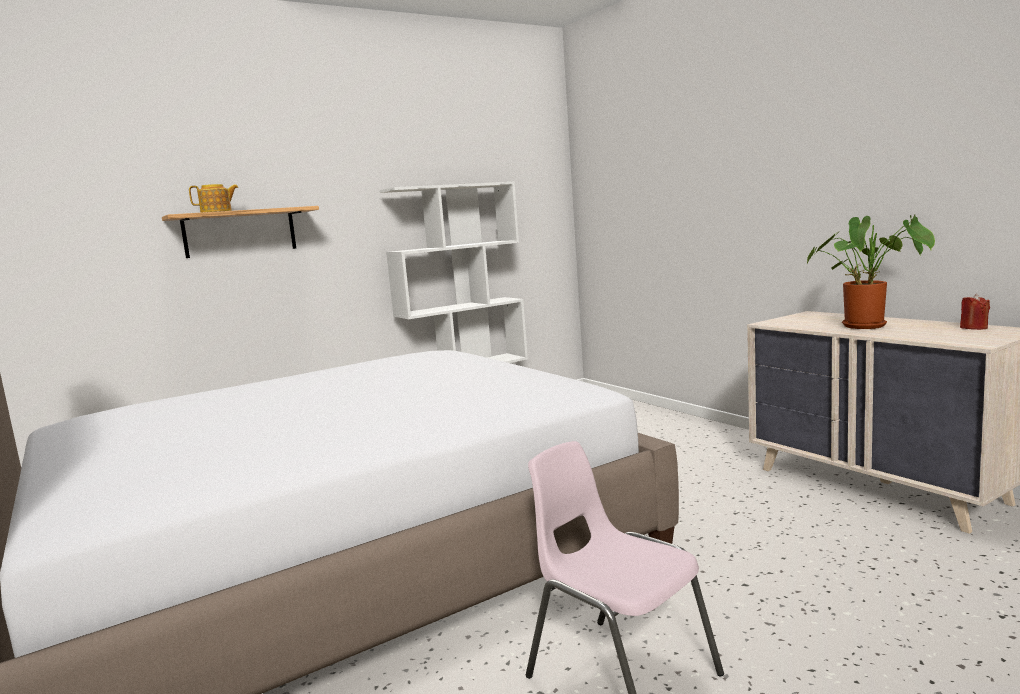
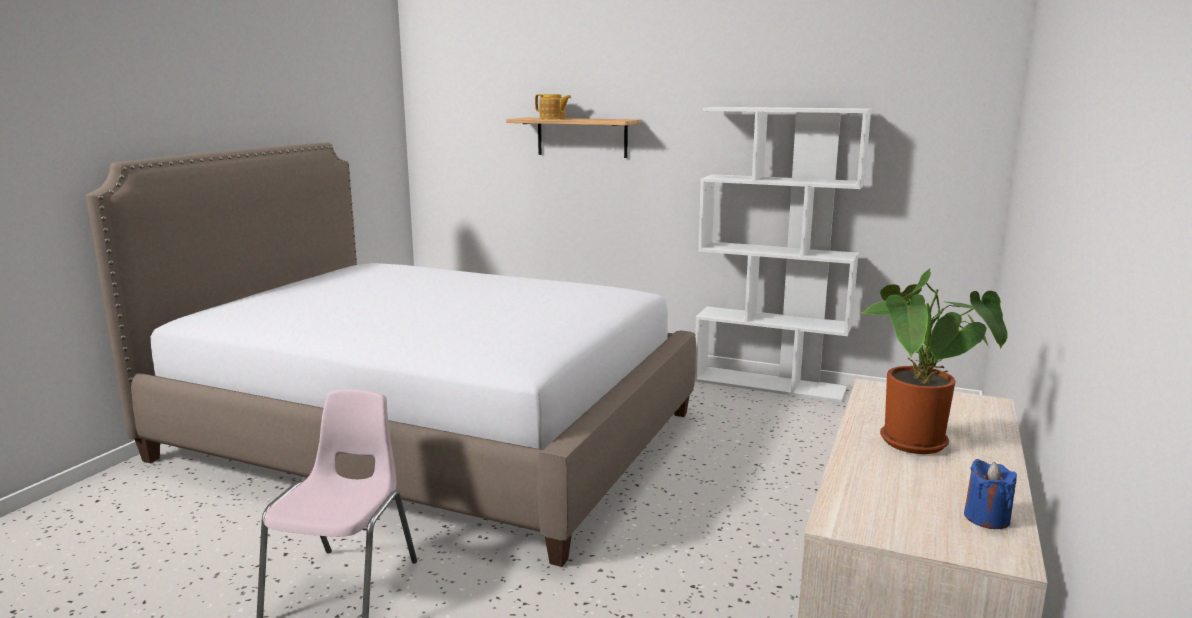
camera: 55 degrees right, 5 degrees up
(973, 327) = (986, 518): red candle -> blue candle

